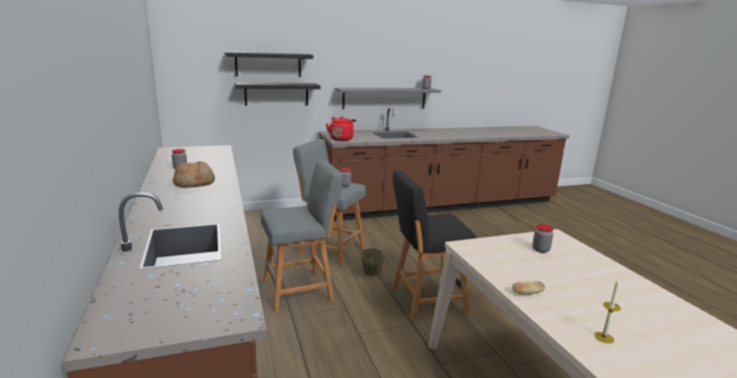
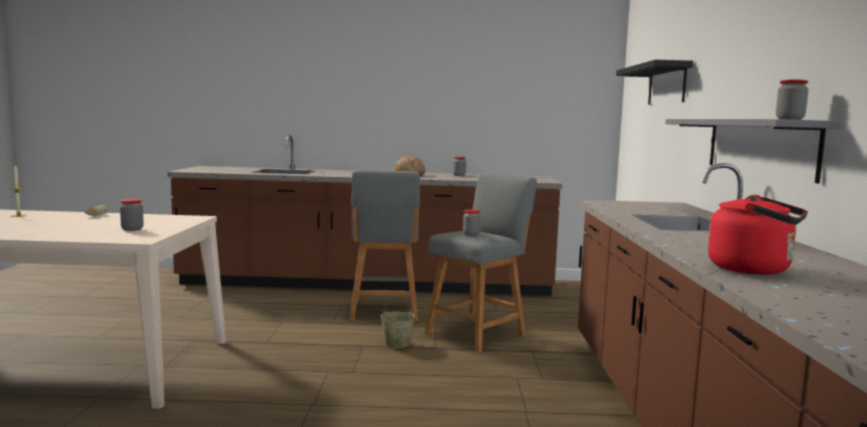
camera: 110 degrees right, 10 degrees down
(276, 94) = (667, 131): black shelf -> none
(341, 139) = (616, 203): red kettle -> red kettle (754, 270)
(424, 301) = (299, 356): black stool -> none

